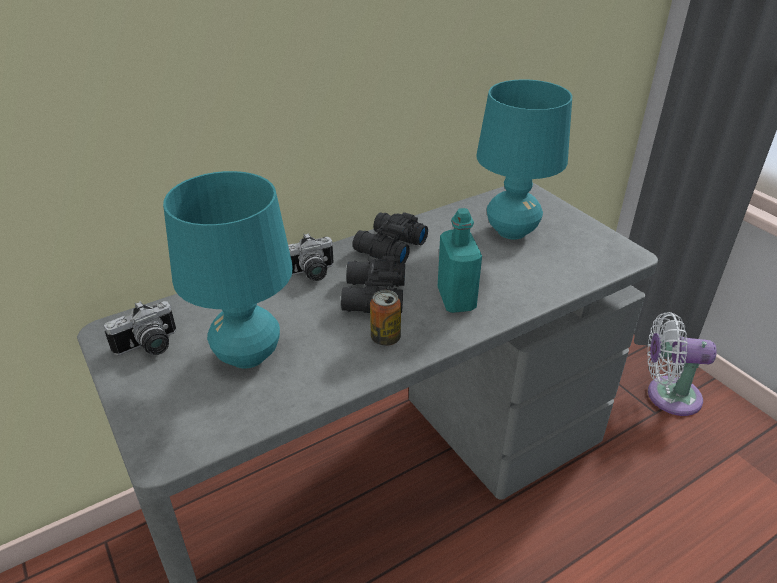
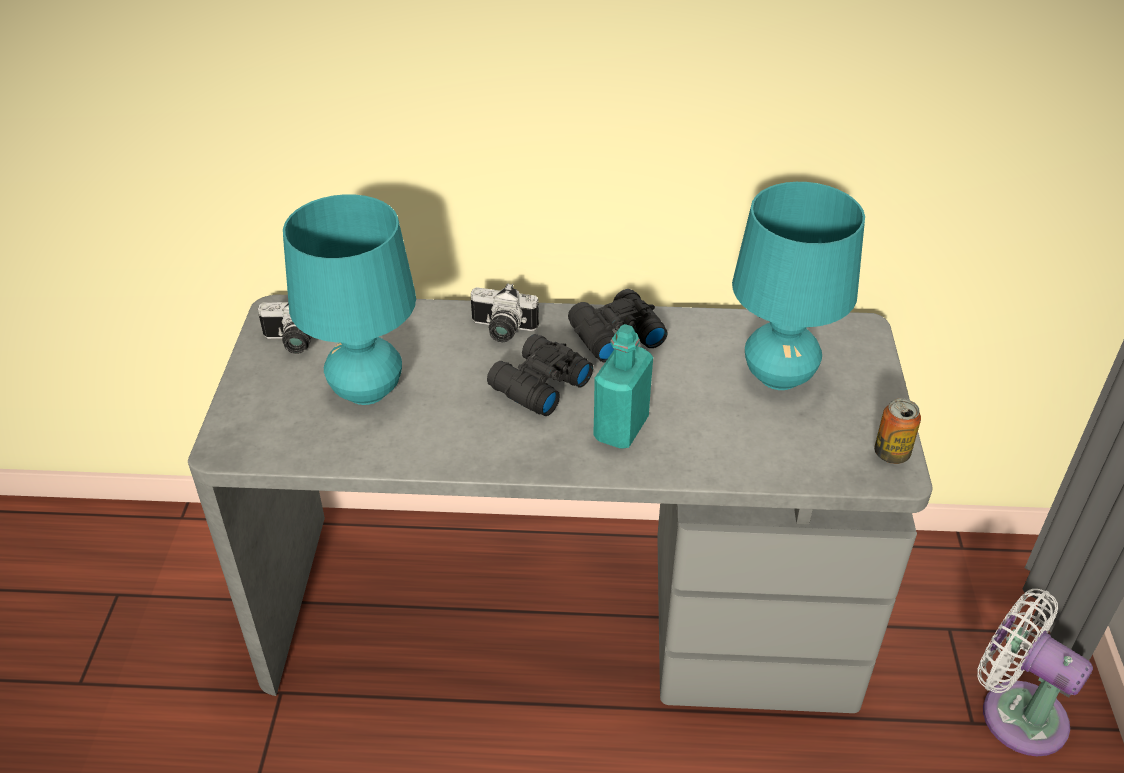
camera: 35 degrees right, 5 degrees up
(385, 338) = (505, 435): can -> can (891, 454)

